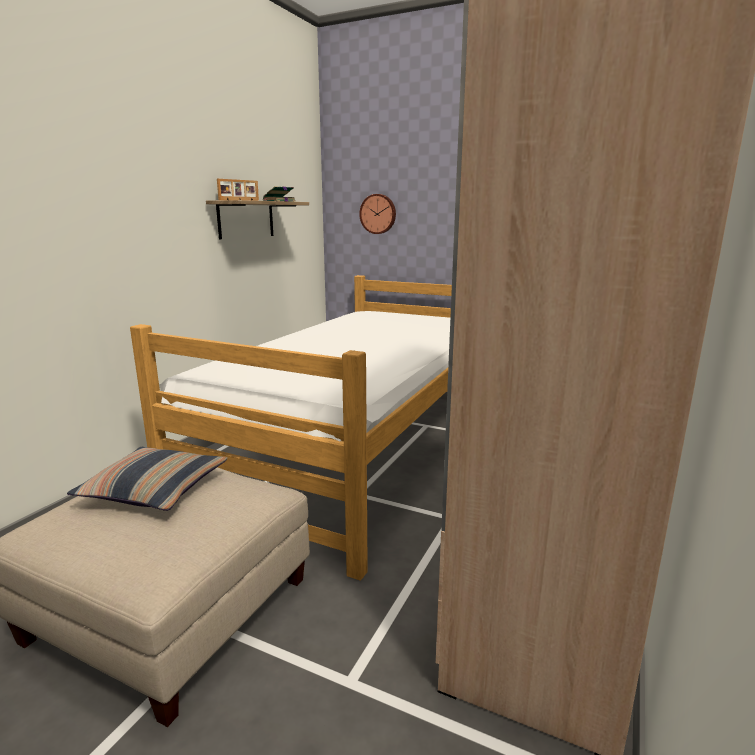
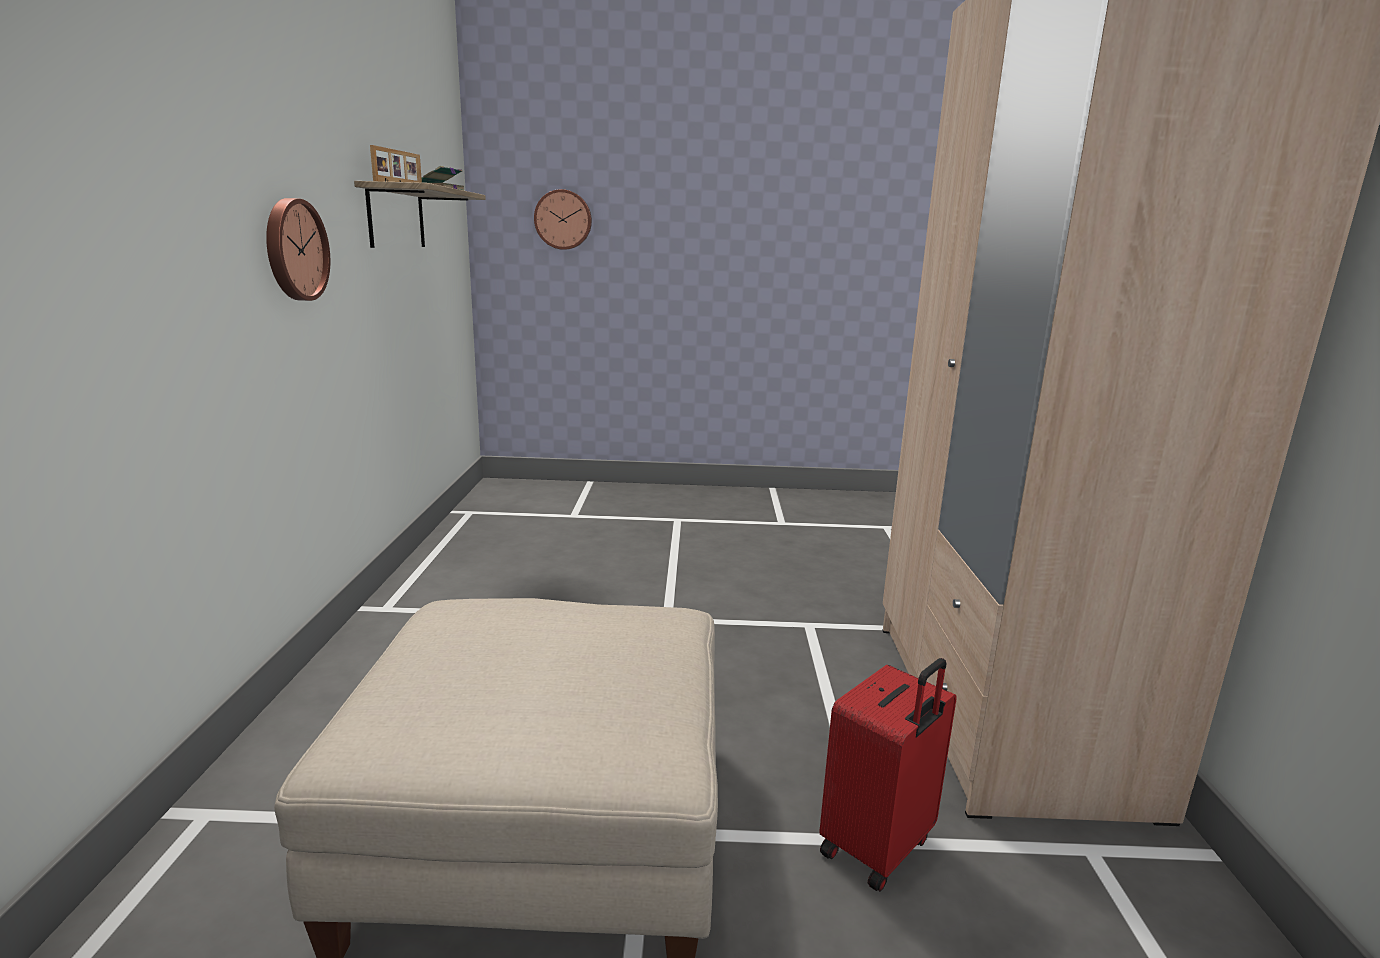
camera: 25 degrees left, 0 degrees up
(148, 244) = (294, 250): none -> wall clock
(155, 490) = (502, 644): pillow -> none
(352, 690) = (878, 848): none -> red suitcase
(360, 450) = (619, 563): bed -> none

